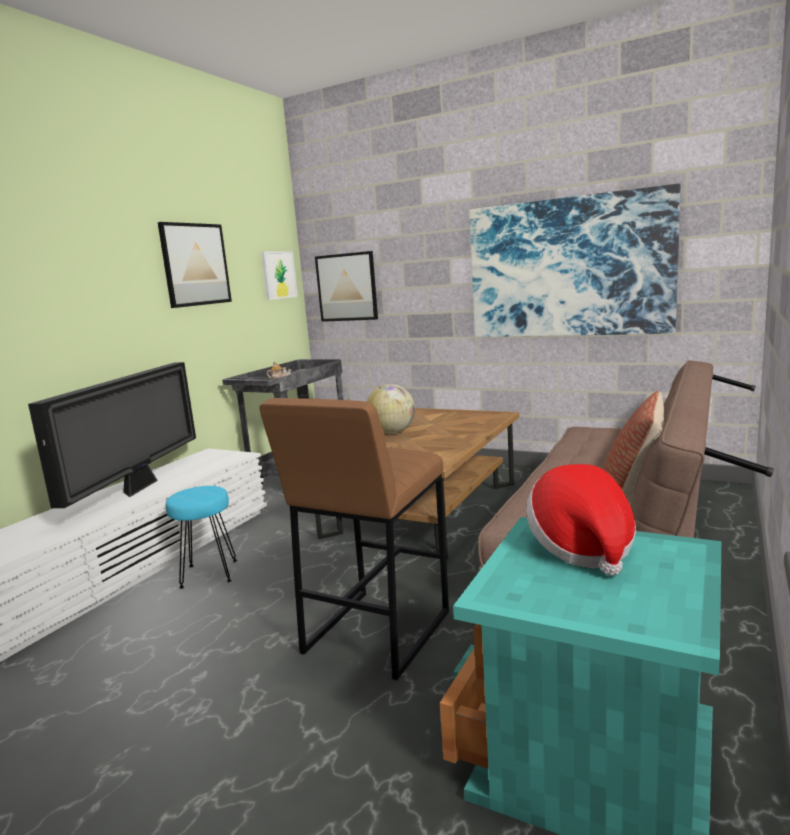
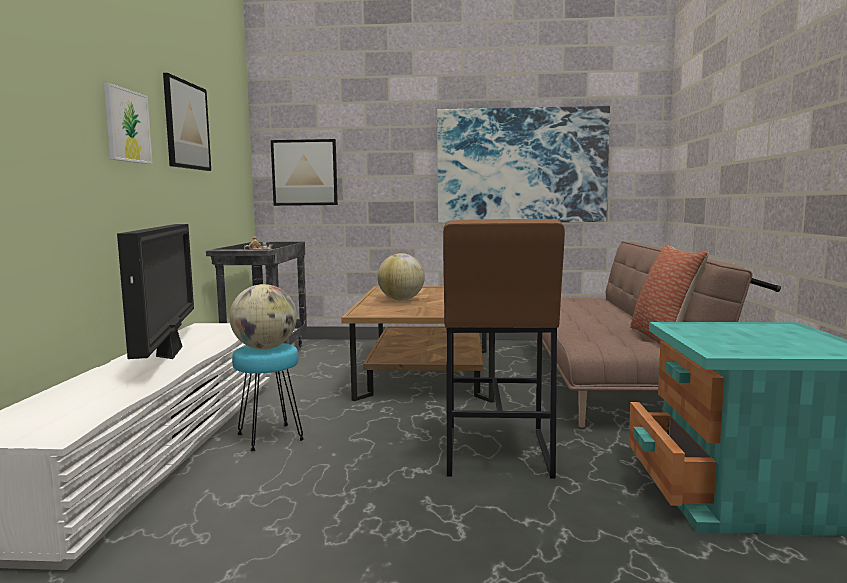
camera: 25 degrees left, 5 degrees down
(194, 494) = (265, 348): none -> globe
(279, 275) = (238, 153): picture -> picture (127, 126)
(581, 548) = (725, 330): hat -> none

